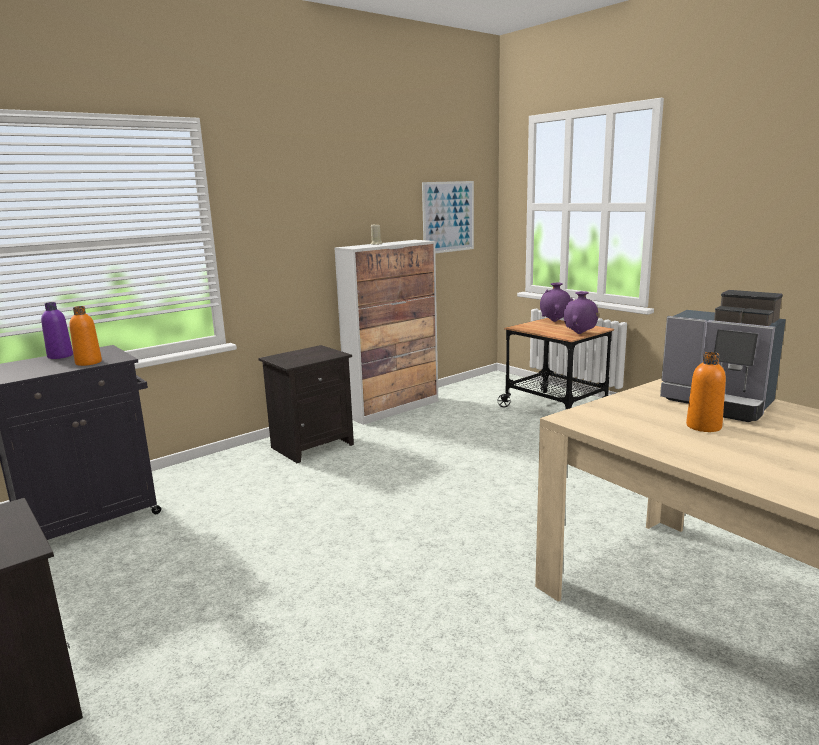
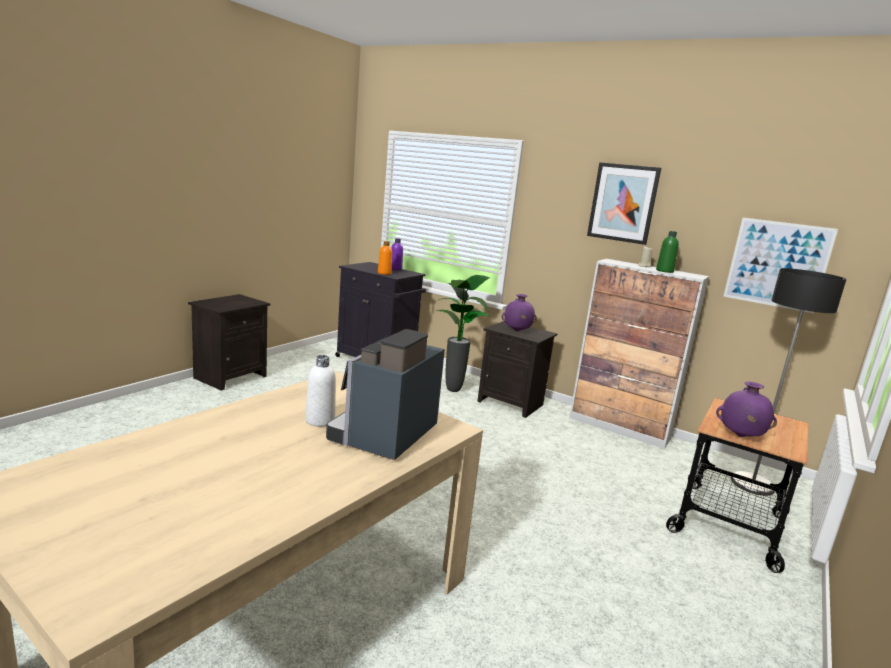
camera: 70 degrees right, 0 degrees up
(255, 472) = (455, 390): none -> potted plant
(332, 184) = (623, 203): none -> picture
(401, 243) = (664, 271): none -> green bottle
(499, 388) = (752, 484): none -> floor lamp
(555, 321) = (791, 426): purple vase -> purple vase (517, 331)
(703, 426) = (320, 420): orange bottle -> white bottle

